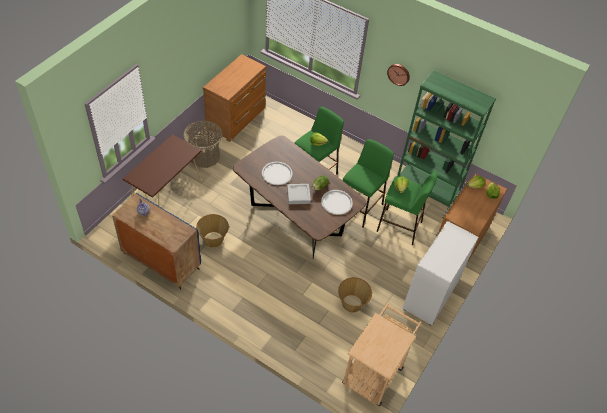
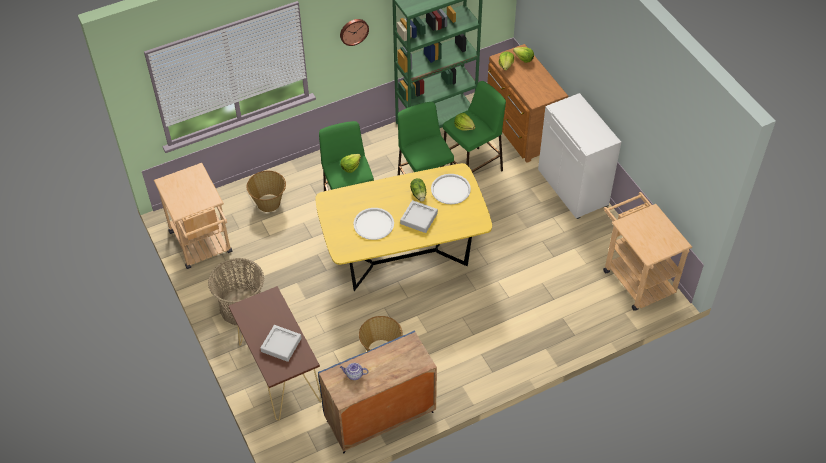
camera: 55 degrees left, 0 degrees up
(157, 171) = (281, 345): none -> grey tray
(237, 119) = (203, 246): brown dresser -> beige cart
(296, 220) = (404, 257): brown dining table -> yellow dining table
(352, 304) = (545, 258): basket -> basket (269, 203)

